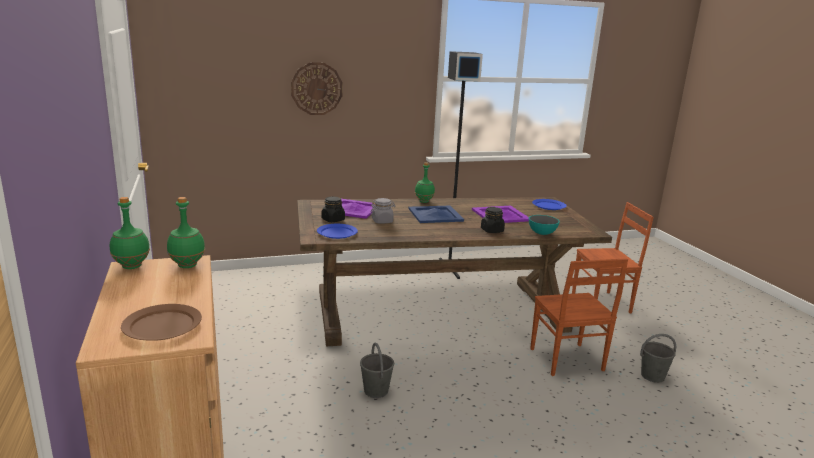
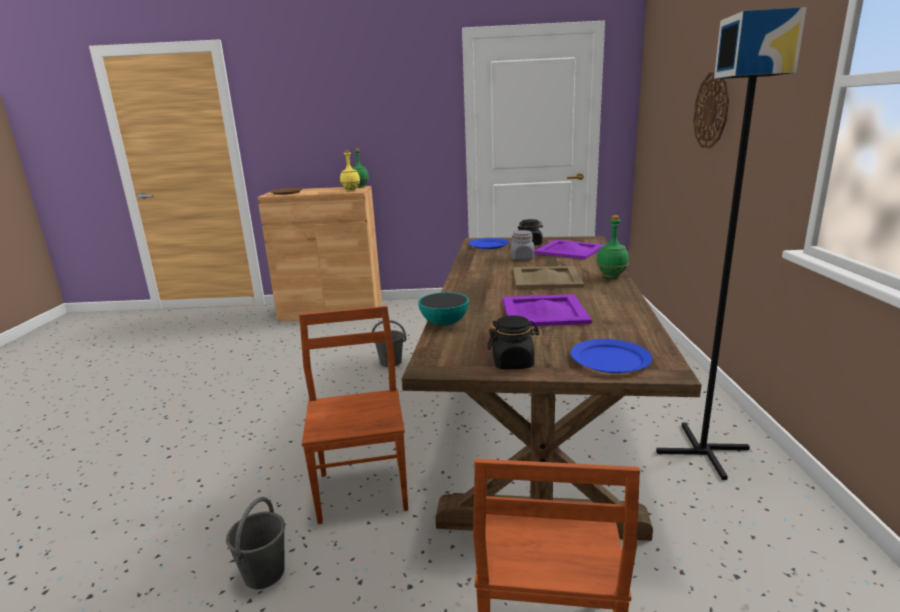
camera: 110 degrees right, 0 degrees up
(187, 265) = (351, 191): green bottle -> yellow bottle
(436, 215) = (545, 278): blue tray -> beige tray
(492, 230) = (472, 298): black jar -> black jar (513, 363)
(566, 360) = (364, 490): brown chair -> brown chair turned 75 degrees clockwise

